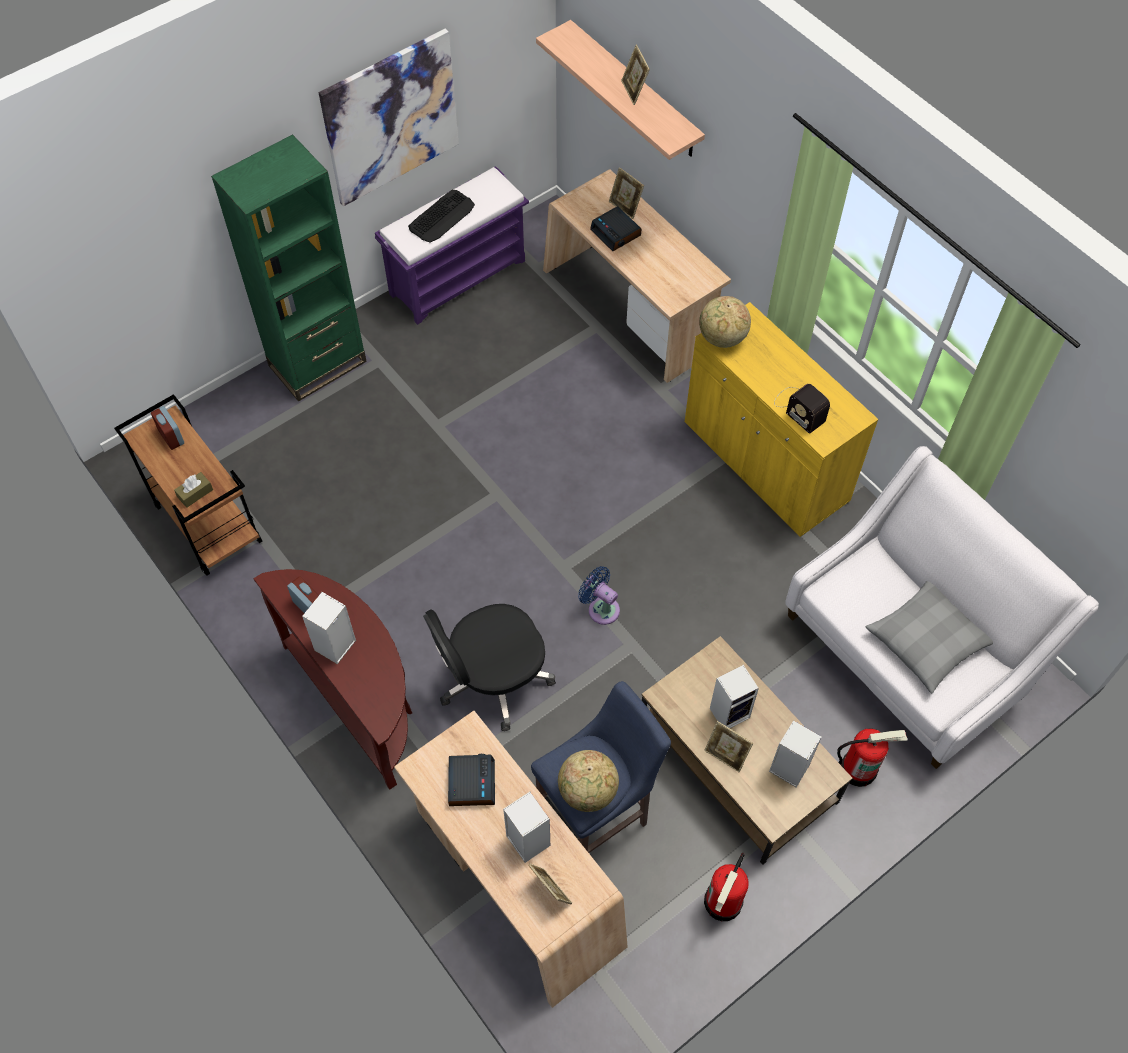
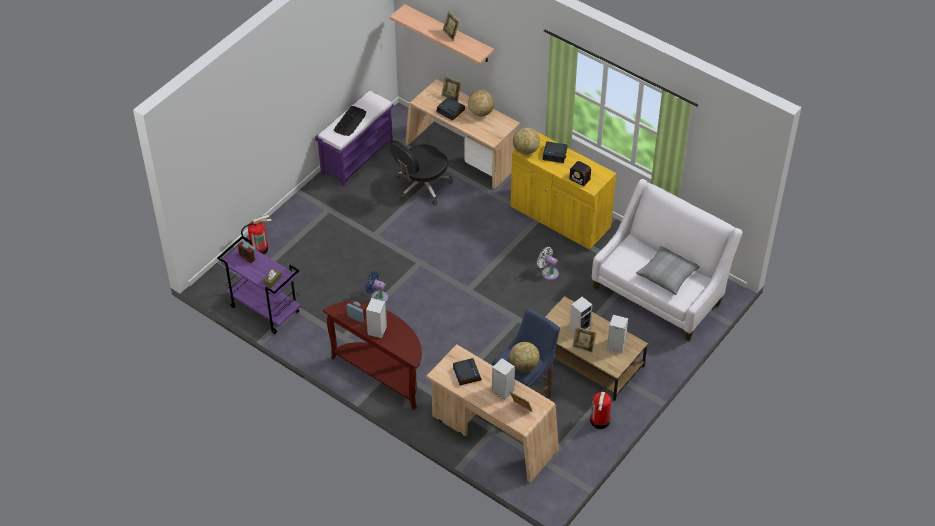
camera: 15 degrees left, 10 degrees down
(206, 523) = (264, 309): brown cart -> purple cart
(317, 364) = (294, 217): green bookcase -> none
(391, 118) = (323, 71): picture -> none
(492, 679) = (449, 349): black office chair -> black office chair (421, 186)
(601, 608) = (495, 305): blue fan -> blue fan (377, 297)
(667, 246) = (480, 112): none -> globe
(714, 565) = (548, 272): none -> white fan
(774, 356) = (555, 154): none -> alarm clock
(858, 768) = (650, 349): fire extinguisher -> fire extinguisher (259, 249)

